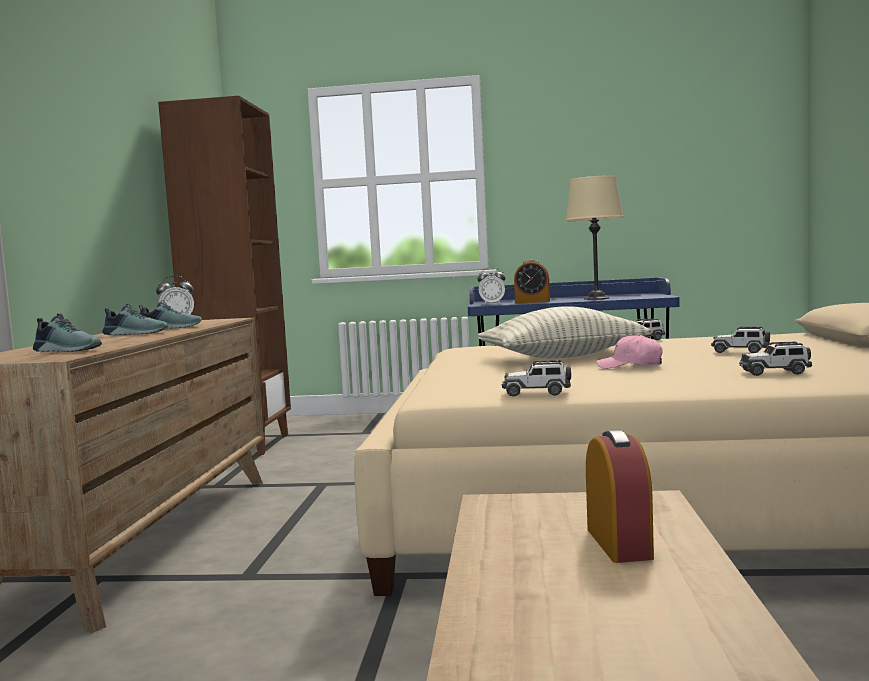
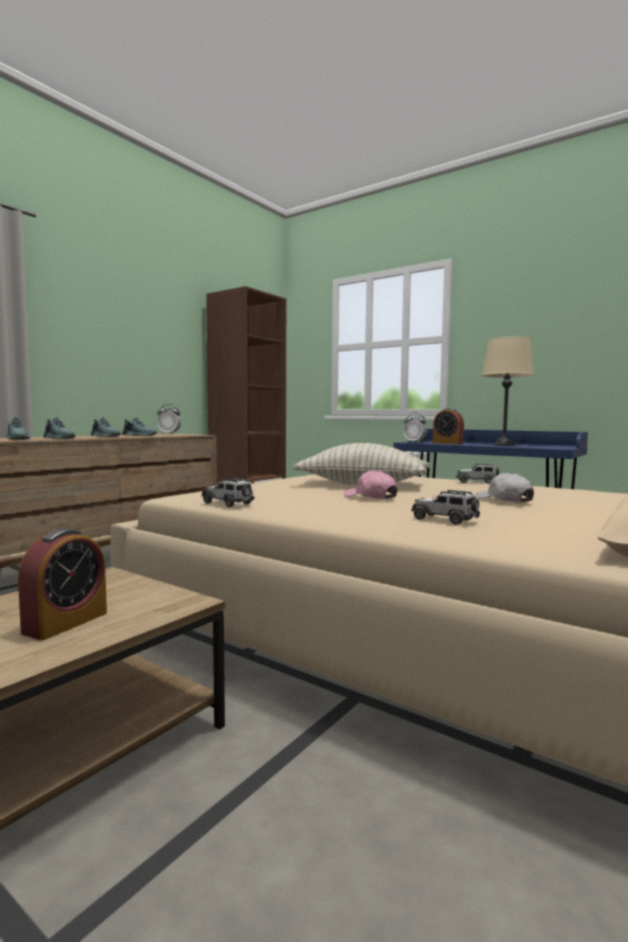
camera: 30 degrees right, 0 degrees up
(108, 342) = (60, 438): none -> shoe
(740, 351) = (503, 500): toy car -> white cap

